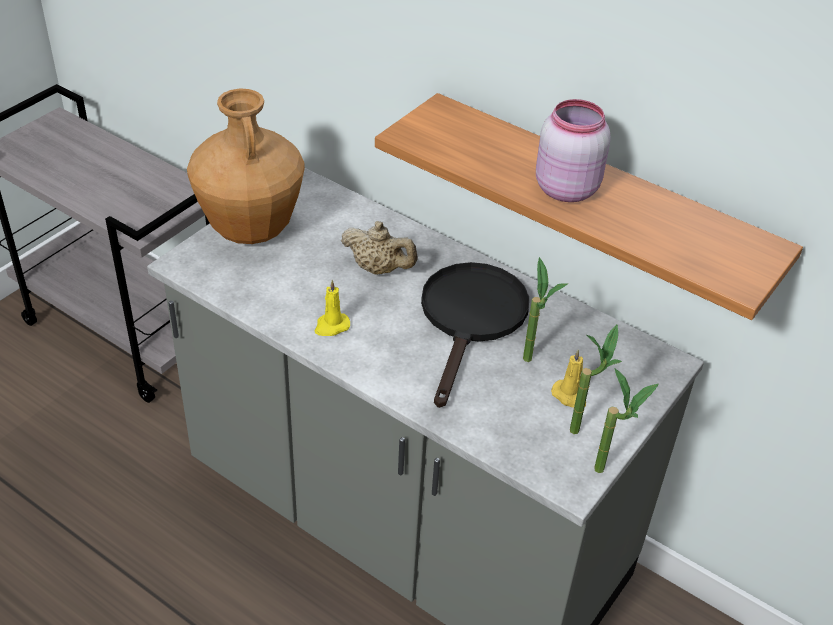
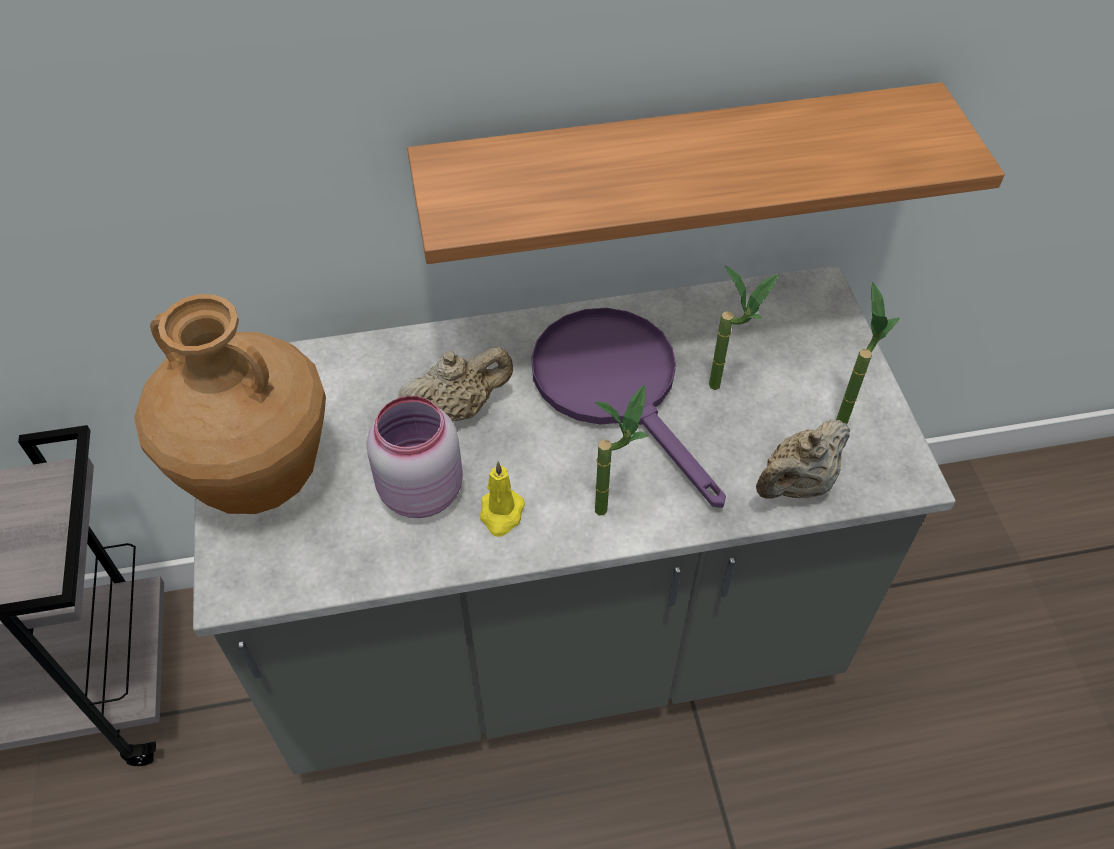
camera: 45 degrees left, 10 degrees up
(471, 320) = (616, 388): black frying pan -> purple frying pan
(500, 435) = (797, 484): none -> beige teapot
(565, 188) = (692, 168): pink jar -> pink jar (418, 490)
(570, 396) = (794, 391): yellow candle -> none
(609, 472) = (916, 437): potted plant -> potted plant (613, 505)

